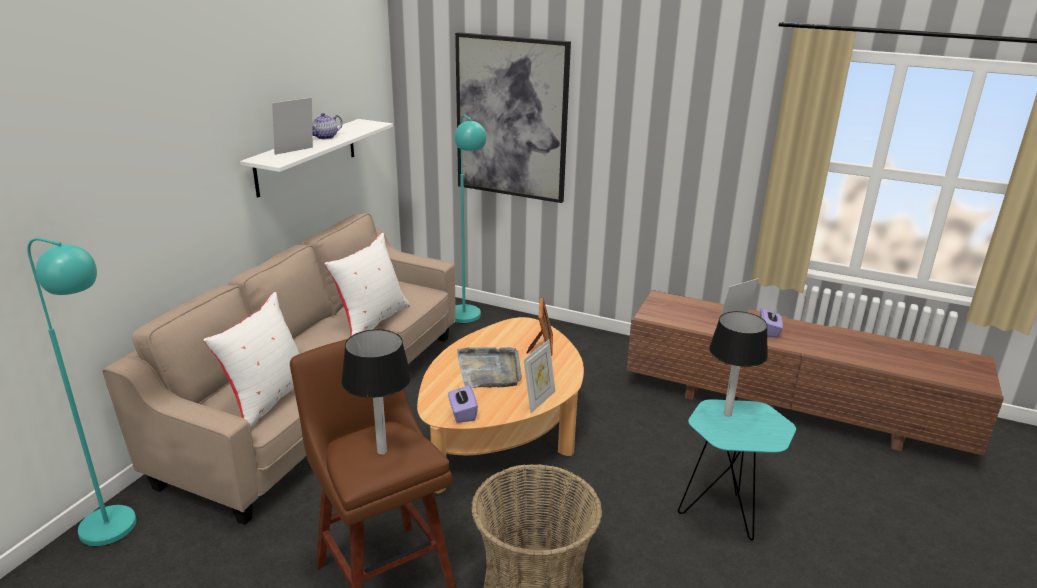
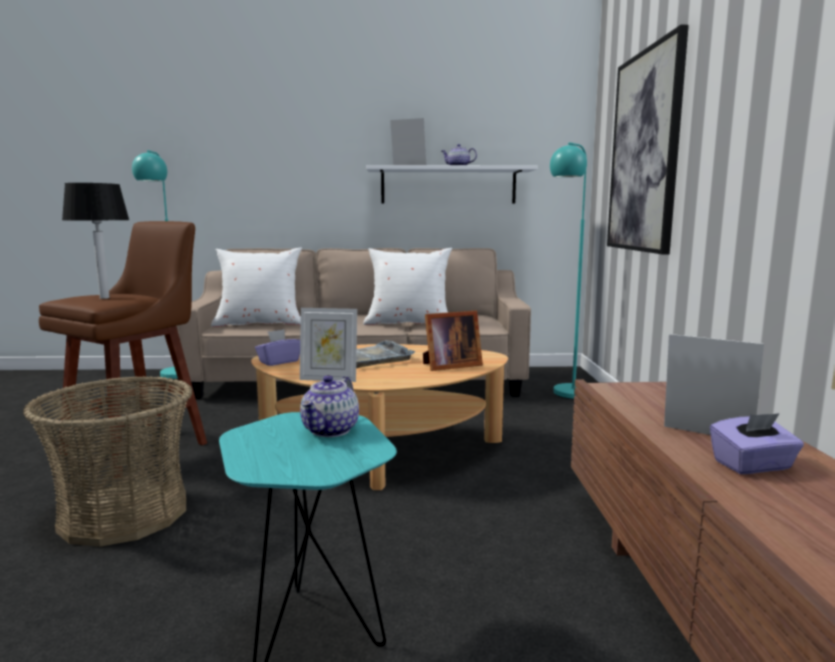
camera: 65 degrees right, 15 degrees down
(727, 413) = (331, 430): table lamp -> teapot

